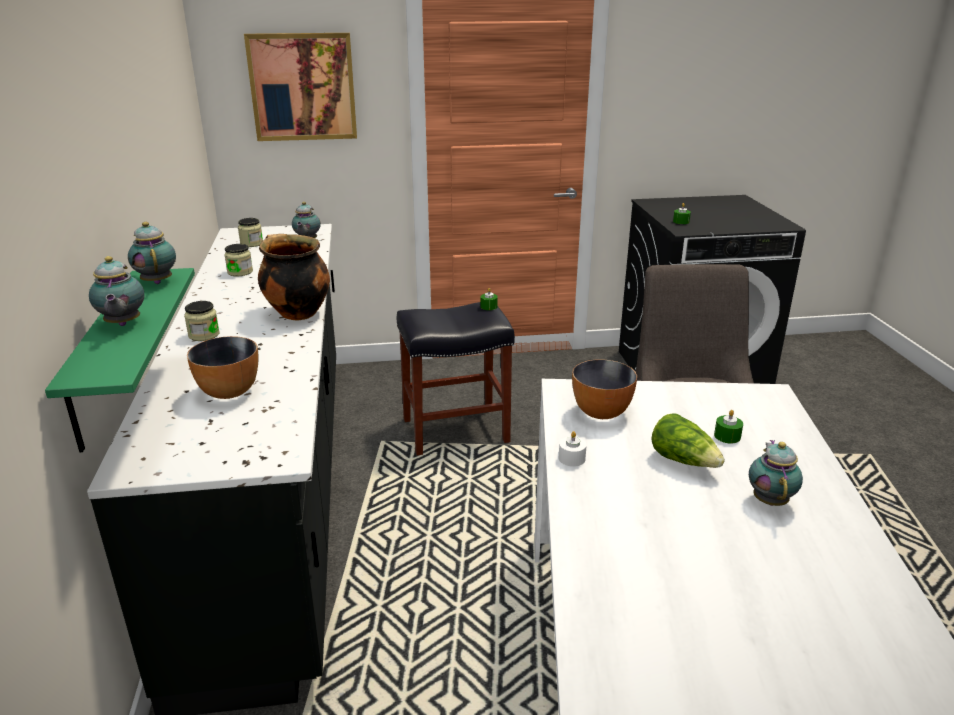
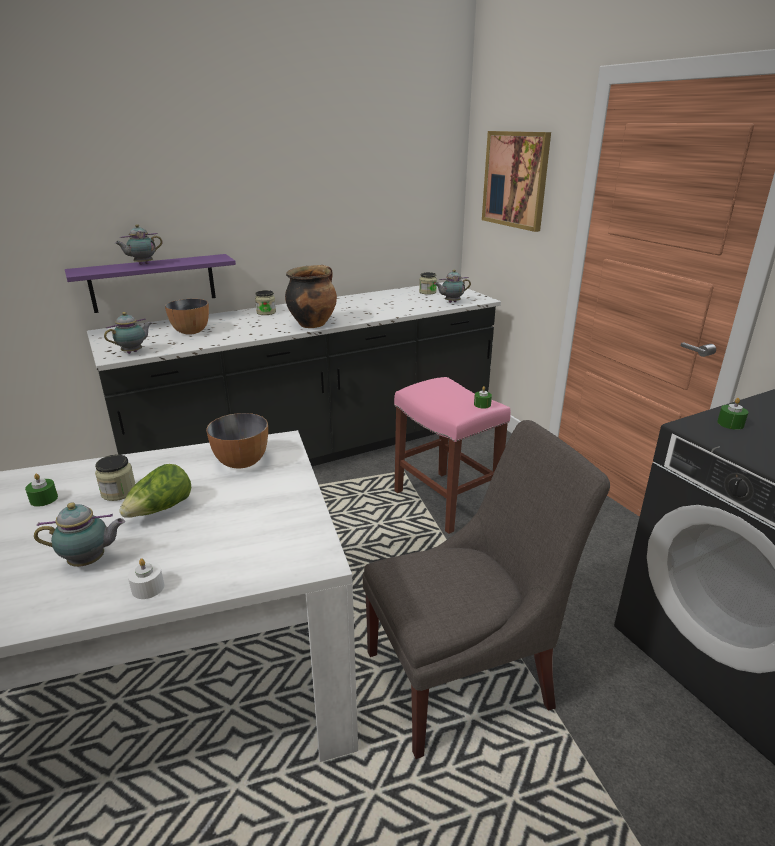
camera: 70 degrees right, 0 degrees up
(104, 357) = (153, 283): green shelf -> purple shelf
(157, 281) = (208, 259): teapot -> teapot (134, 352)
(240, 272) = (372, 300): jar -> jar (119, 492)
(456, 429) = (447, 501): black stool -> pink stool
(571, 458) = (162, 458): white candle -> white candle (148, 588)
(727, 436) = (210, 532): green candle -> green candle (44, 499)

